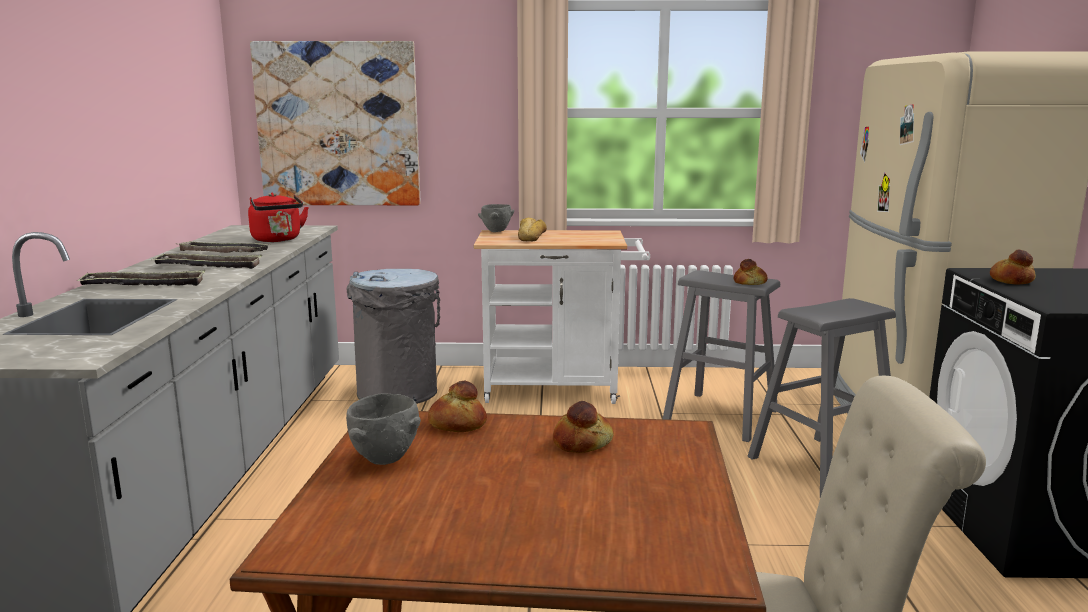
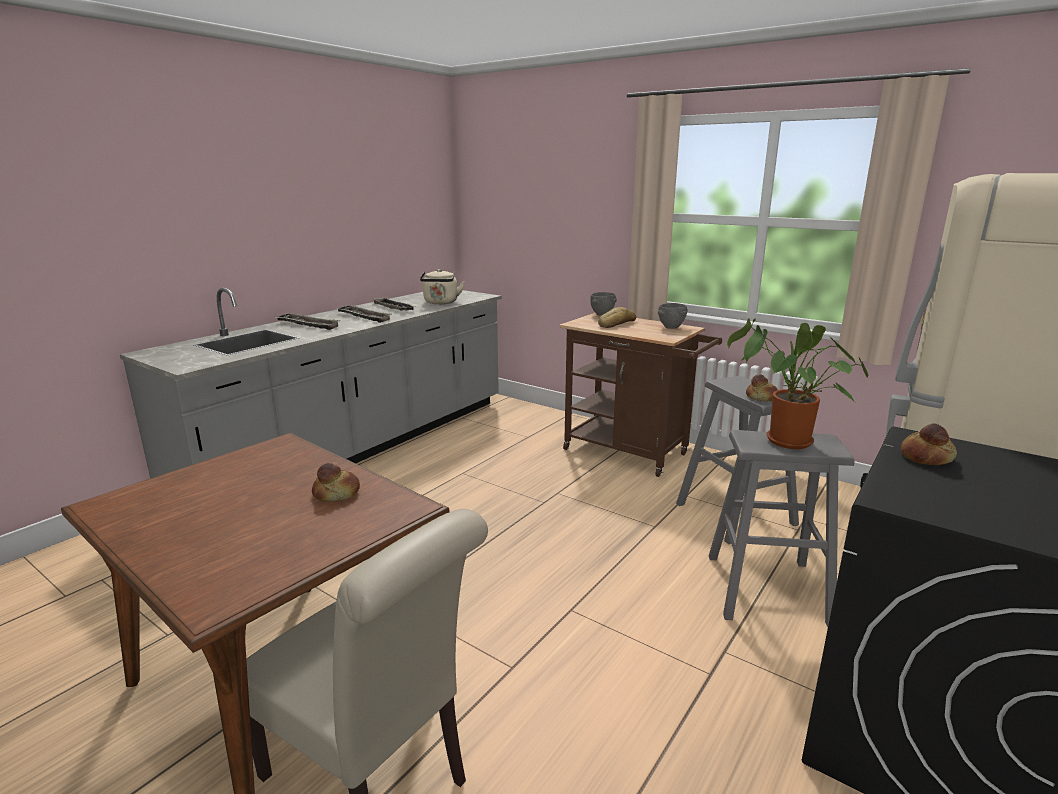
camera: 35 degrees right, 5 degrees up
(278, 240) = (441, 303): red kettle -> beige kettle
(338, 125) = (516, 219): picture -> none
(385, 459) = (230, 468): grey bowl -> grey bowl (671, 328)
(398, 393) = (517, 427): grey trash can -> none
(457, 424) = (305, 457): bread -> none
(560, 389) = (632, 453): white cart -> brown cart
(833, 310) = (784, 442): none -> potted plant

